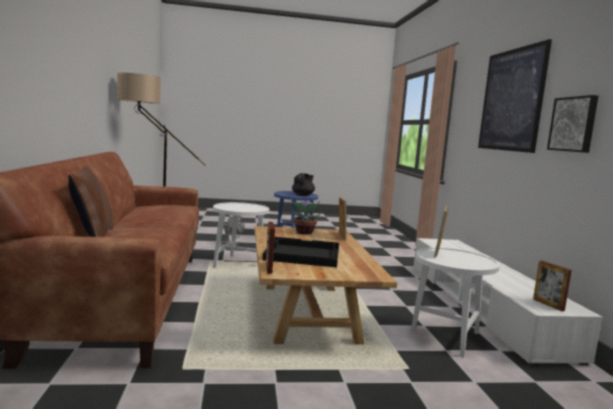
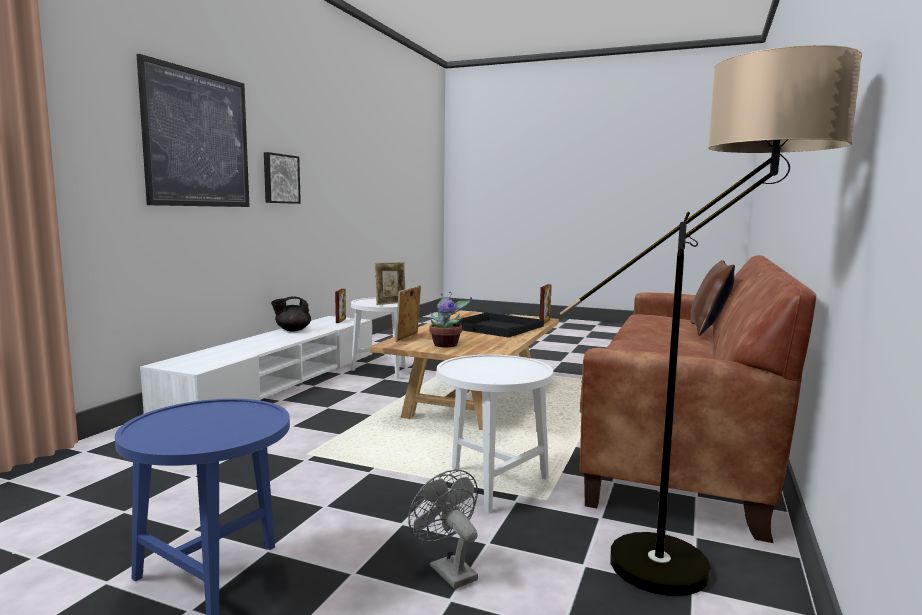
camera: 150 degrees left, 0 degrees up
(303, 195) = (201, 416): black teapot -> black teapot (292, 330)

